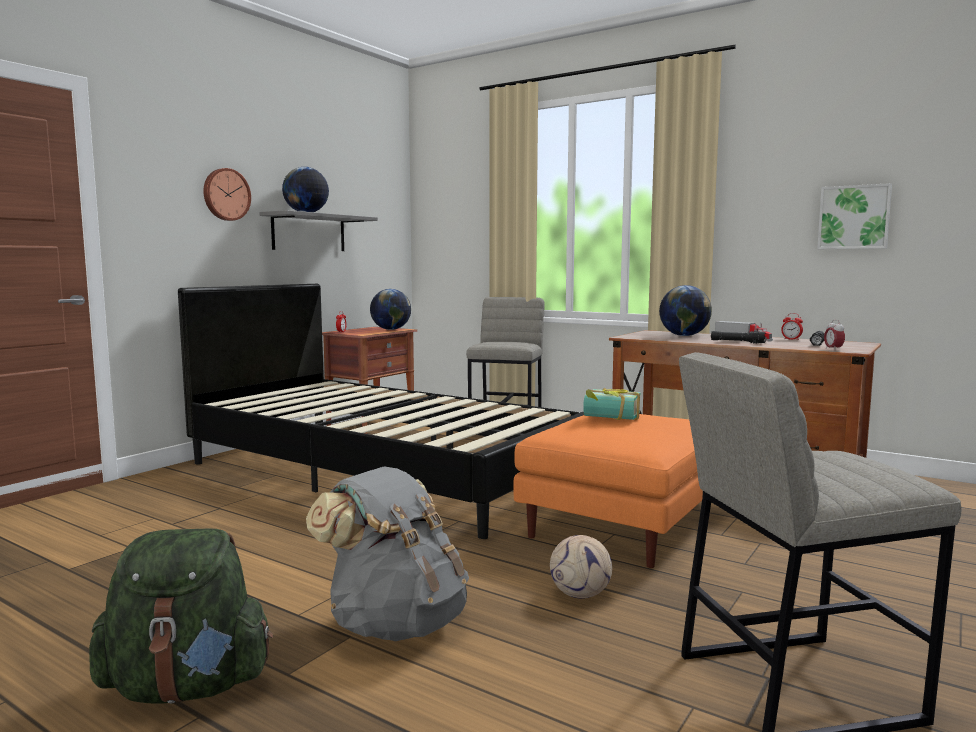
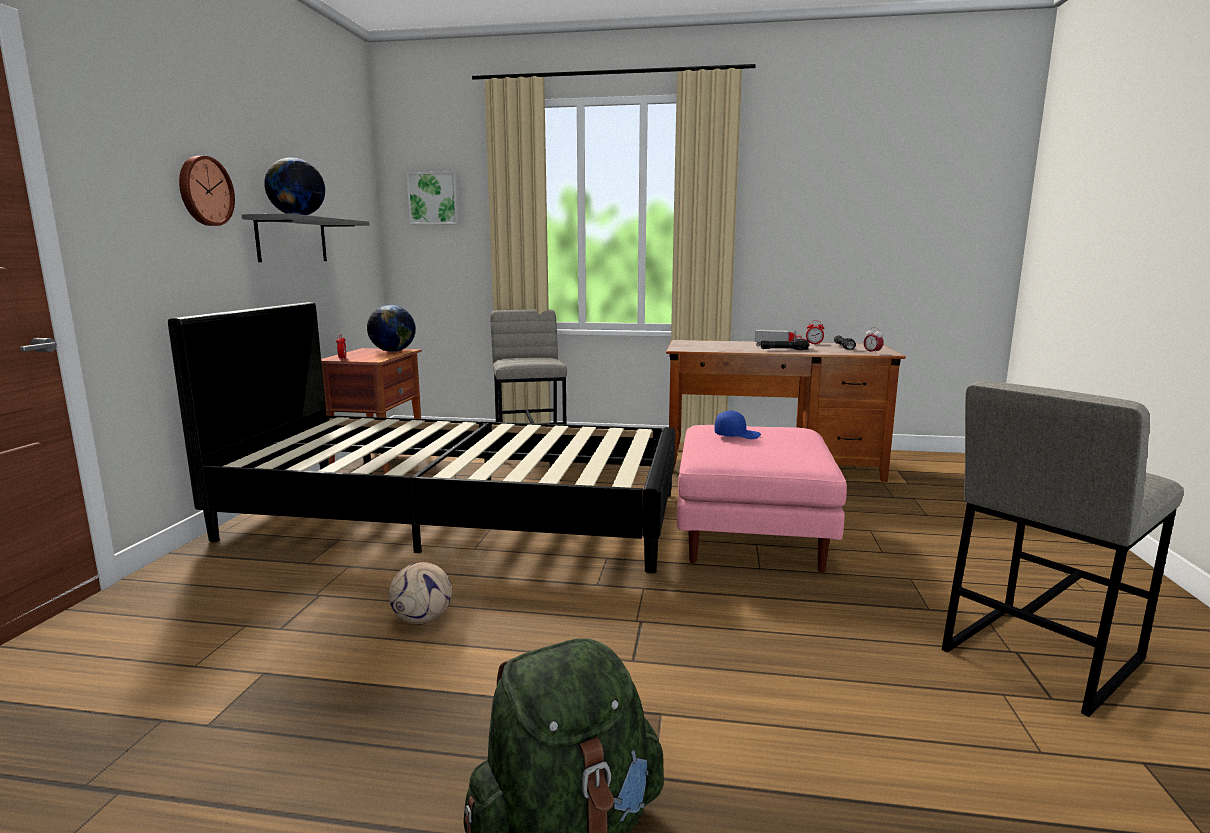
camera: 25 degrees left, 5 degrees up
(395, 623) = (685, 686): grey backpack -> none
(581, 595) = (803, 612): football -> football (423, 619)
(610, 419) = (736, 435): book -> blue cap
(622, 524) = (750, 533): orange ottoman -> pink ottoman
(684, 335) = (723, 345): globe -> none
(854, 217) = (853, 234): picture -> picture (434, 198)

